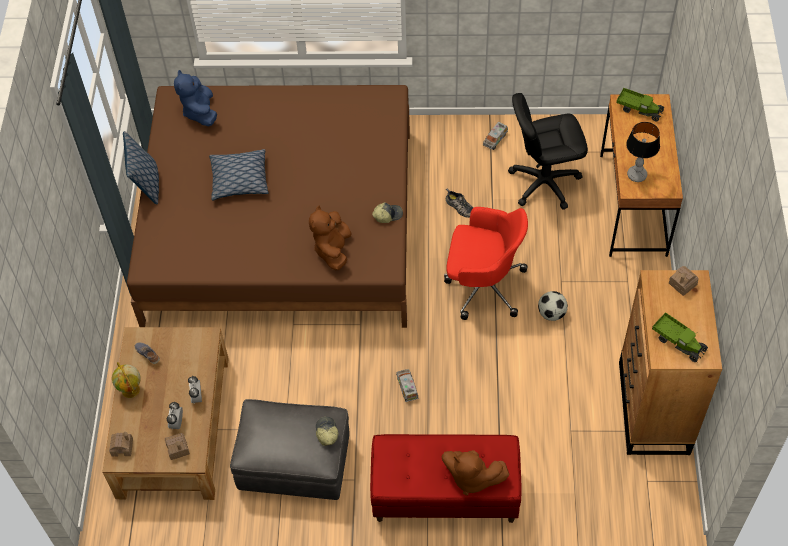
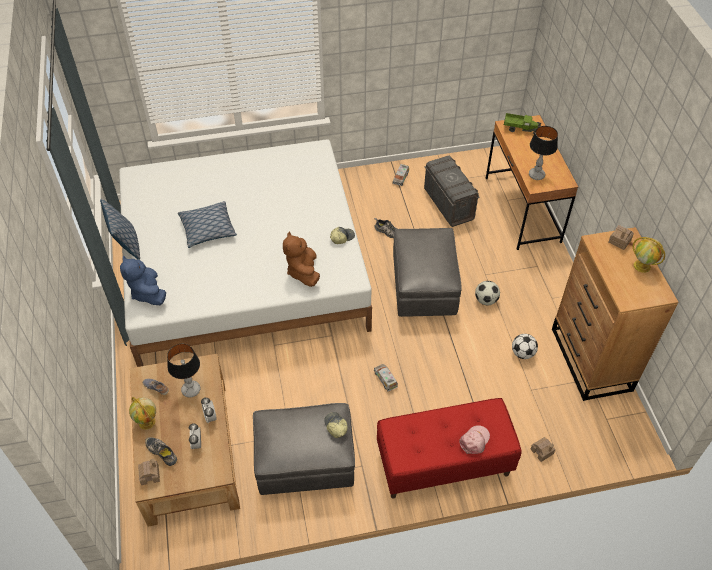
camera: 15 degrees left, 5 degrees down
(140, 425) = (162, 452): none -> shoe
(178, 449) = (203, 466): toy house -> toy house (542, 451)
(183, 364) = (191, 390): none -> table lamp
(200, 112) = (161, 182): blue plush toy -> blue plush toy (148, 293)
(281, 225) = (244, 268): brown bed -> white bed
(471, 478) = (474, 441): brown plush toy -> pink cap
(483, 285) = (424, 287): red office chair -> grey ottoman
(544, 183) = (448, 204): black office chair -> grey storage box
(574, 385) = (522, 353): none -> football
(678, 342) = (634, 286): toy truck -> none
(697, 319) = (642, 266): none -> globe

